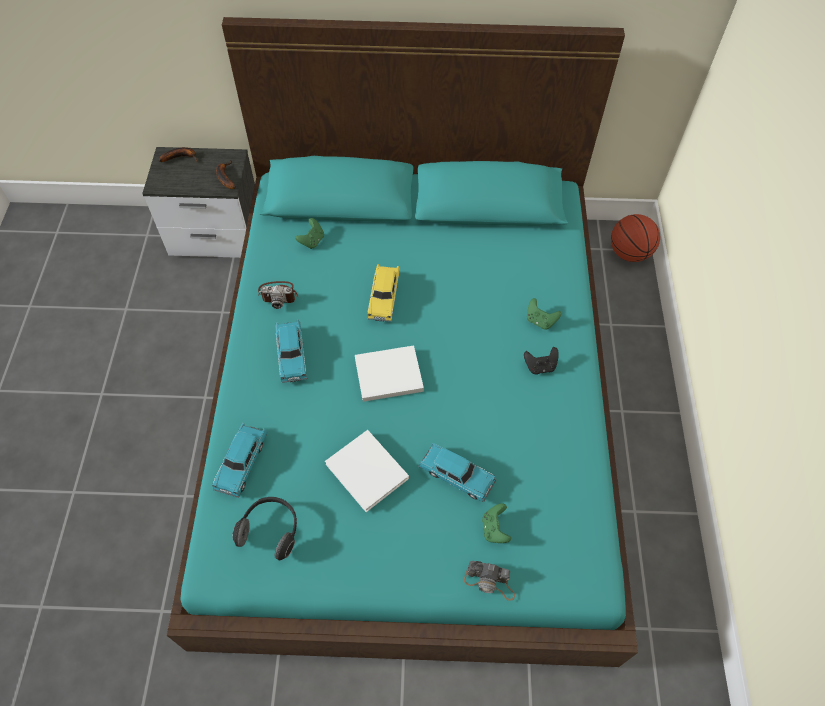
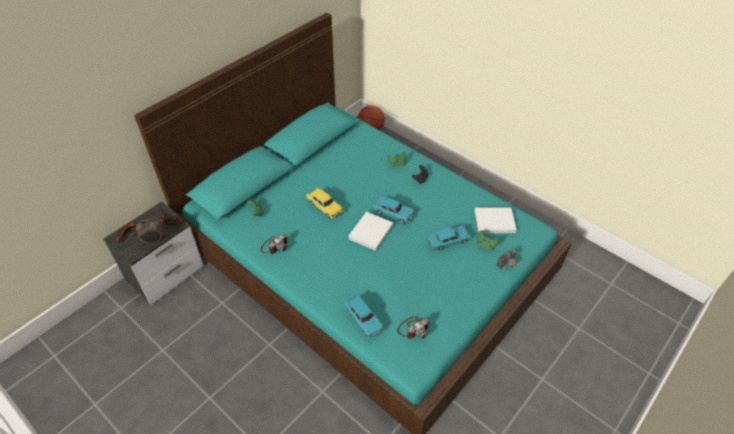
camera: 50 degrees left, 10 degrees down
(187, 187) = (154, 241): none -> alarm clock
(271, 530) = (413, 328): headphones -> camera
(292, 355) = (319, 262): turquoise toy car -> turquoise toy car (392, 214)
(368, 473) = (417, 271): white book -> white book (496, 221)

